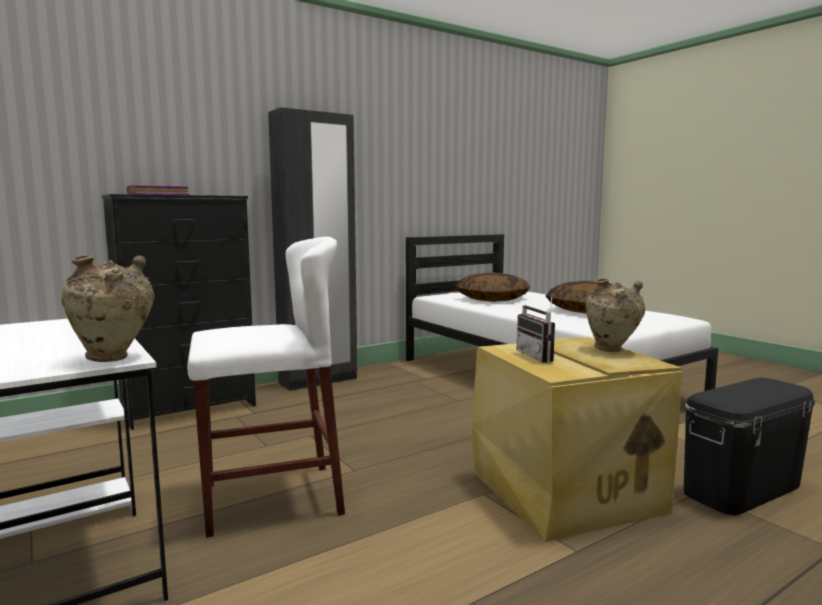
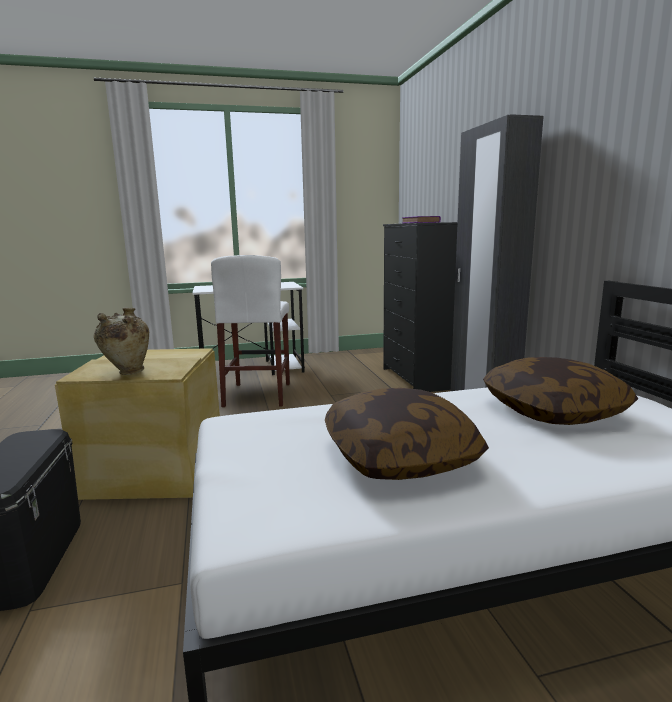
camera: 110 degrees right, 5 degrees up
(114, 358) = (204, 290): beige vase -> none
(540, 356) = (157, 355): radio -> none

